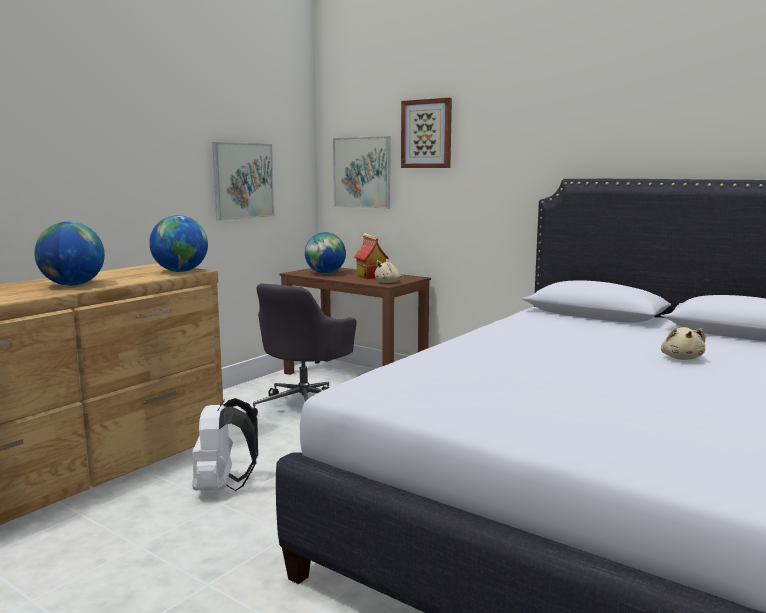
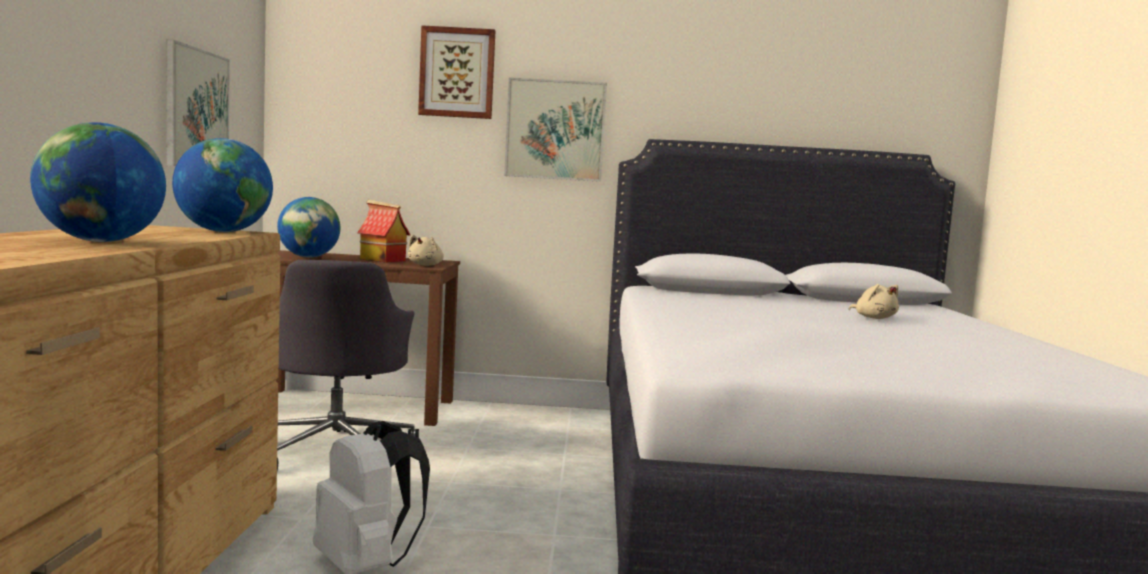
camera: 35 degrees left, 5 degrees down
(362, 172) = (349, 117): picture -> picture (555, 130)

